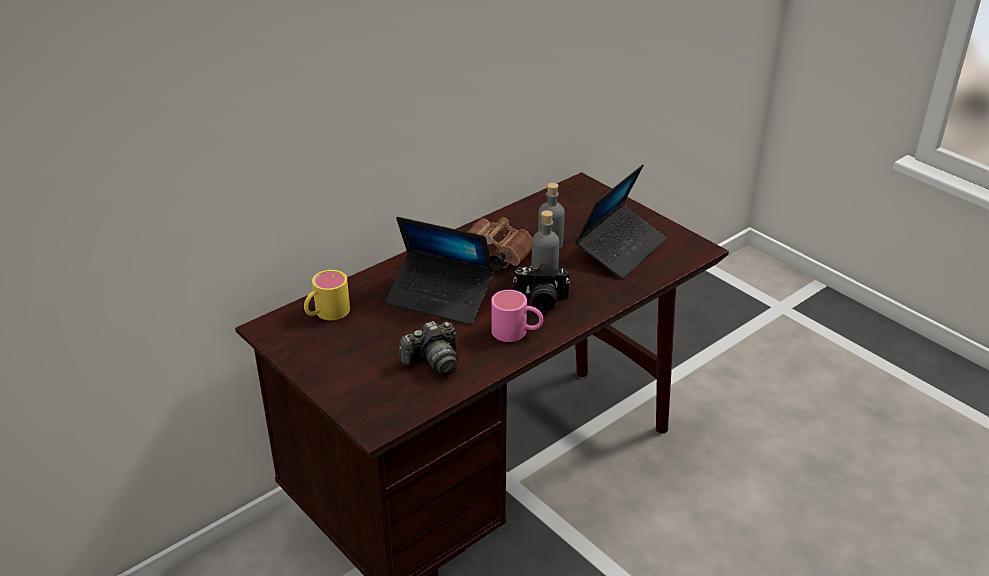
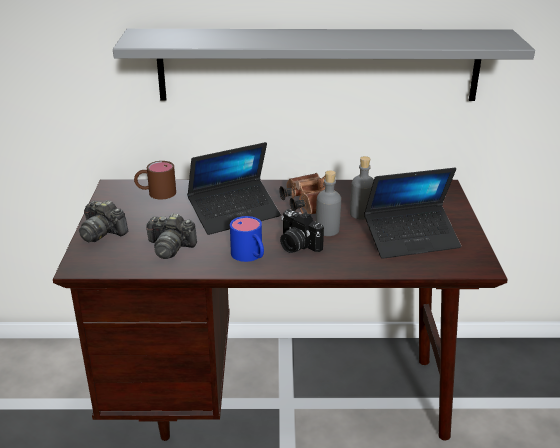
camera: 40 degrees right, 5 degrees down
(326, 313) = (156, 193): yellow mug -> brown mug
(341, 382) = (102, 232): none -> camera
(440, 297) = (234, 214): laptop -> laptop turned 90 degrees counterclockwise
(451, 99) = (318, 65): none -> grey shelf
(517, 332) = (250, 256): pink mug -> blue mug

